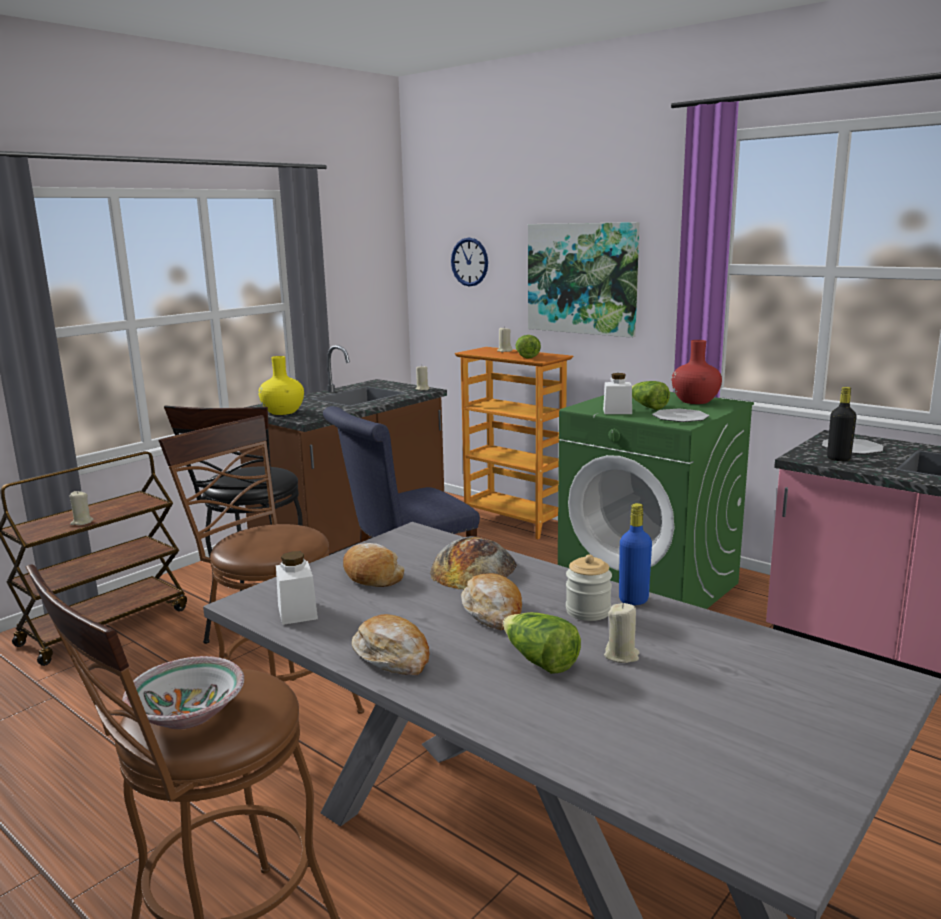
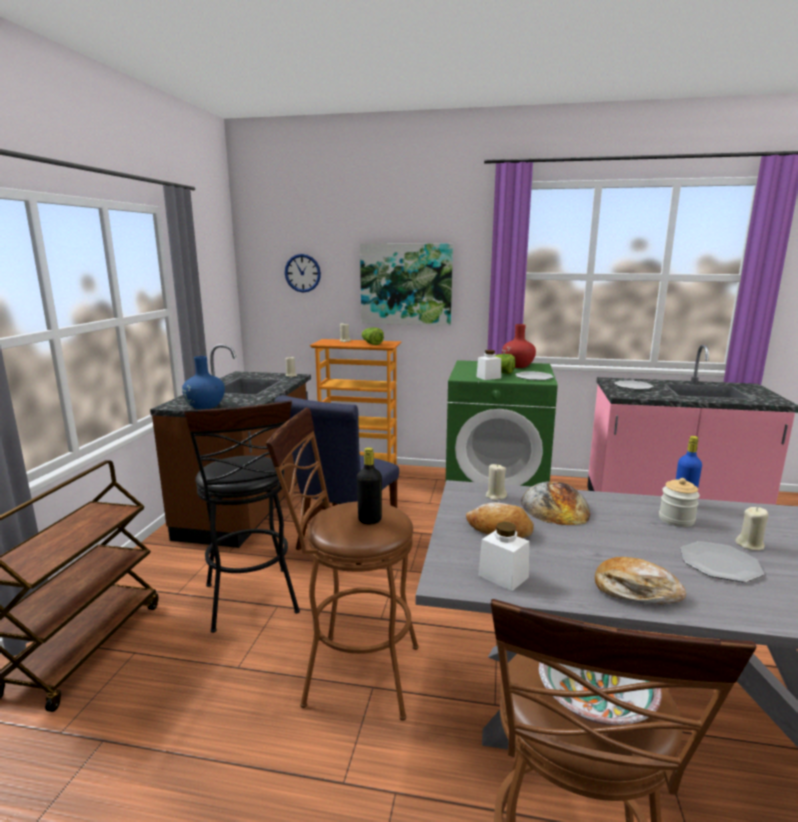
camera: 30 degrees left, 0 degrees up
(82, 522) = (70, 546): beige candle -> beige candle (495, 496)
(283, 412) = (205, 406): yellow vase -> blue vase
(493, 612) = (627, 536): bread -> none
(539, 661) = (719, 563): lettuce -> plate
(838, 459) = (640, 393): black bottle -> black bottle (370, 520)

